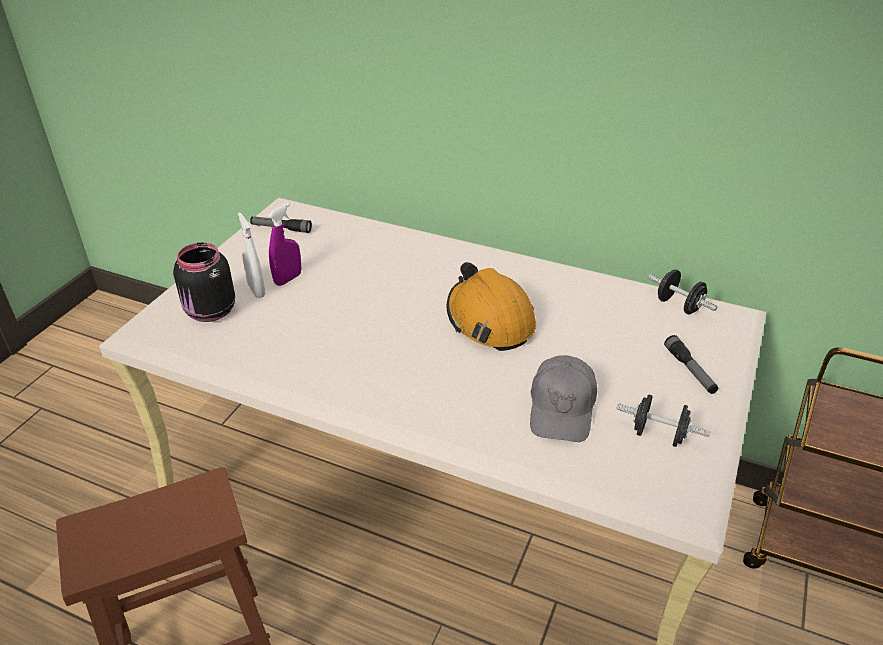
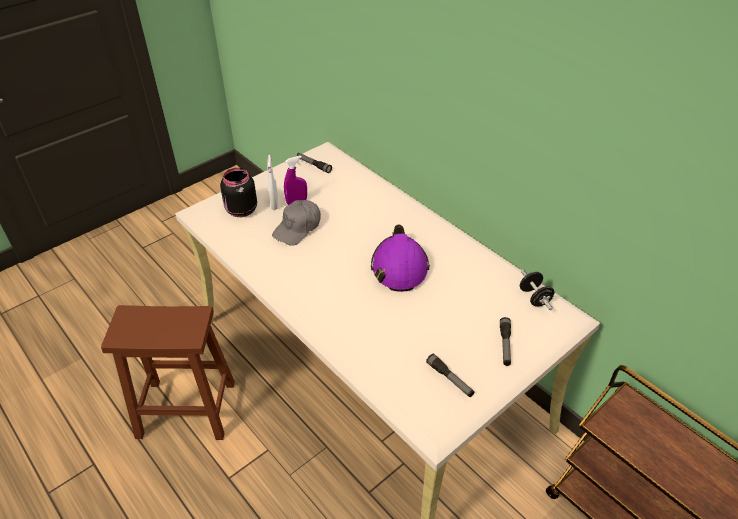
camera: 25 degrees right, 5 degrees up
(489, 320) = (399, 267): orange hard hat -> purple hard hat
(562, 408) = (402, 340): grey cap -> grey cap (298, 228)
(658, 435) = (450, 379): black dumbbell -> flashlight

